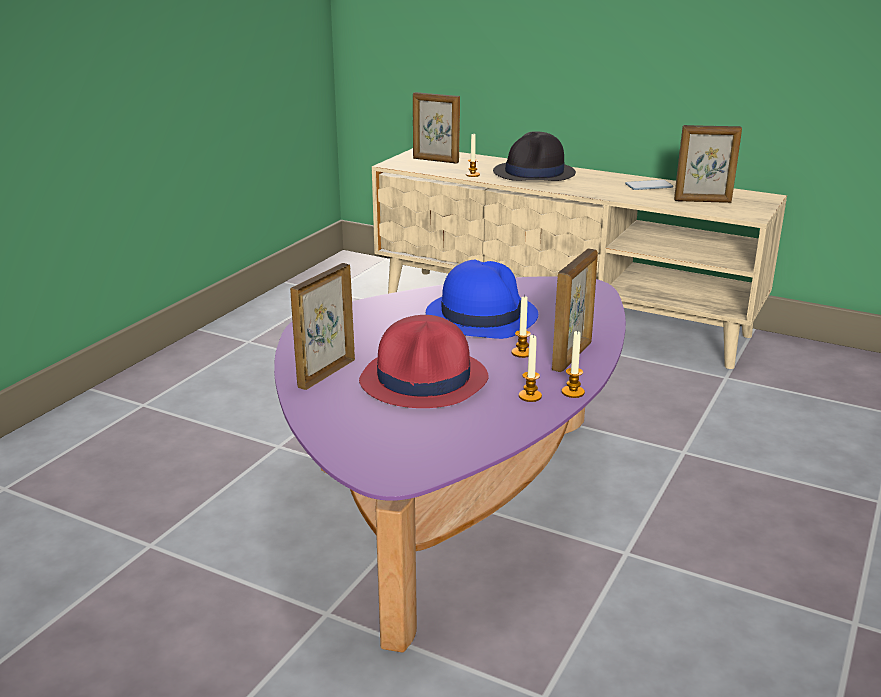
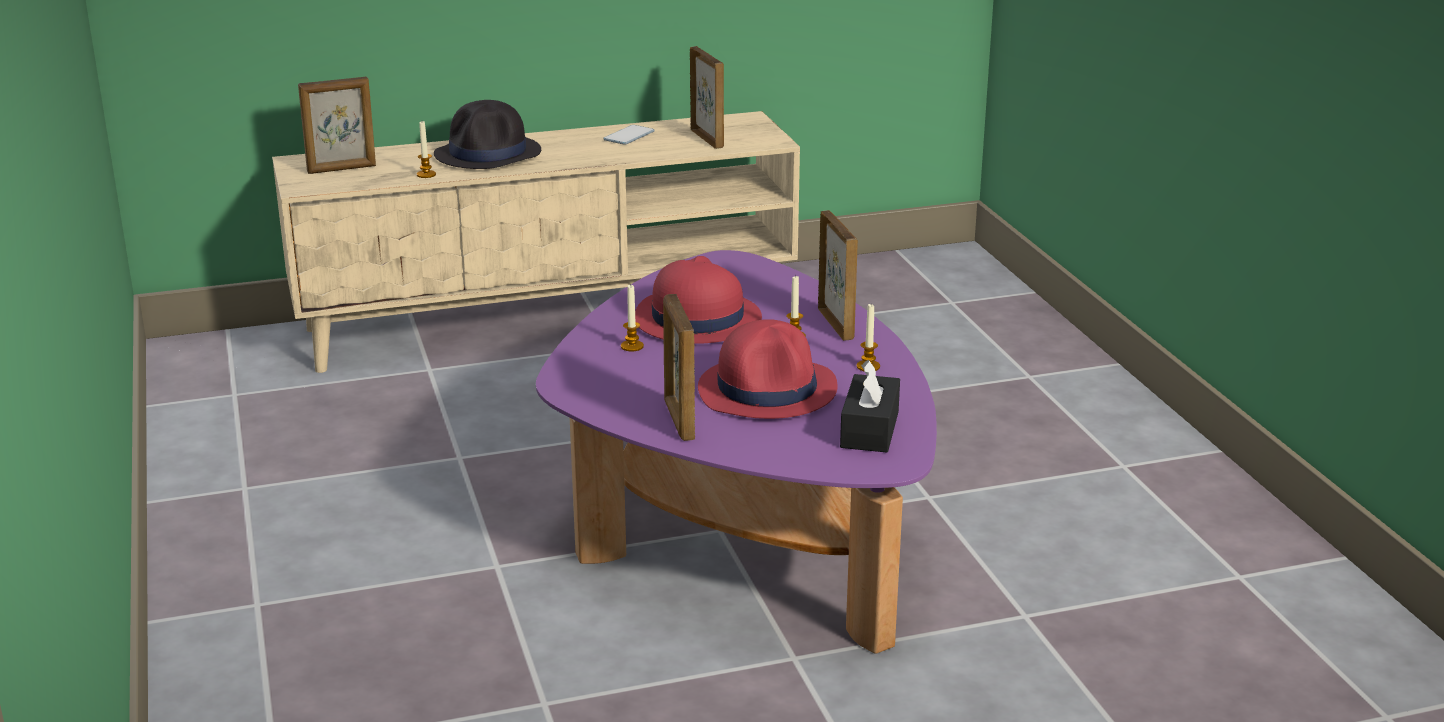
camera: 45 degrees left, 0 degrees up
(430, 441) = (869, 429): none -> black tissue box
(481, 315) = (696, 319): blue hat -> red hat
(573, 392) = (890, 350): candle -> candle (632, 346)
(703, 201) = (707, 138): picture frame -> picture frame turned 75 degrees counterclockwise

